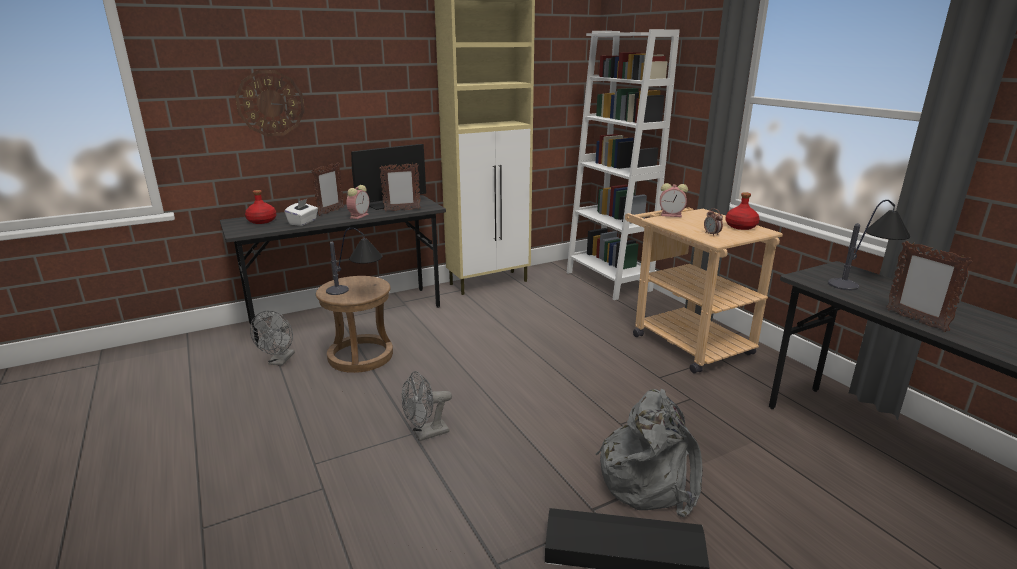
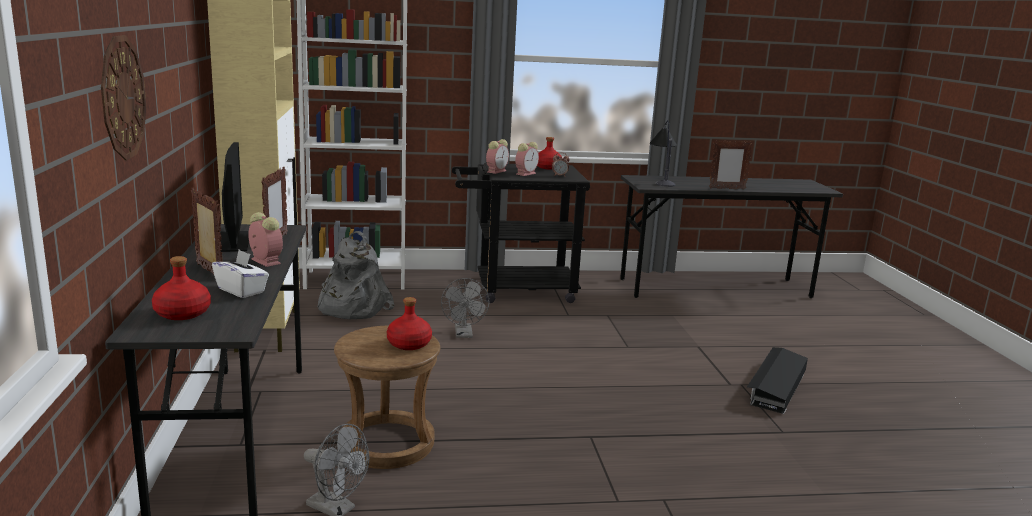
camera: 70 degrees left, 5 degrees down
(357, 293) = (408, 344): table lamp -> red bottle
(426, 434) = (596, 430): grey fan -> grey fan (464, 334)
(649, 479) = (702, 357): grey backpack -> grey backpack (351, 308)
(684, 340) = (515, 290): beige cart -> black cart
(691, 224) = (526, 173): none -> alarm clock

